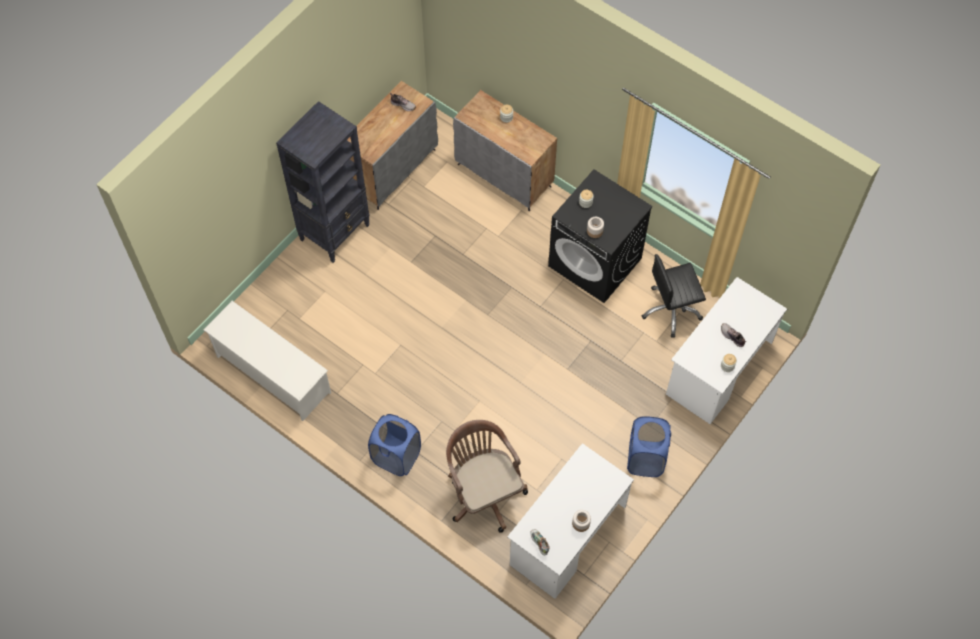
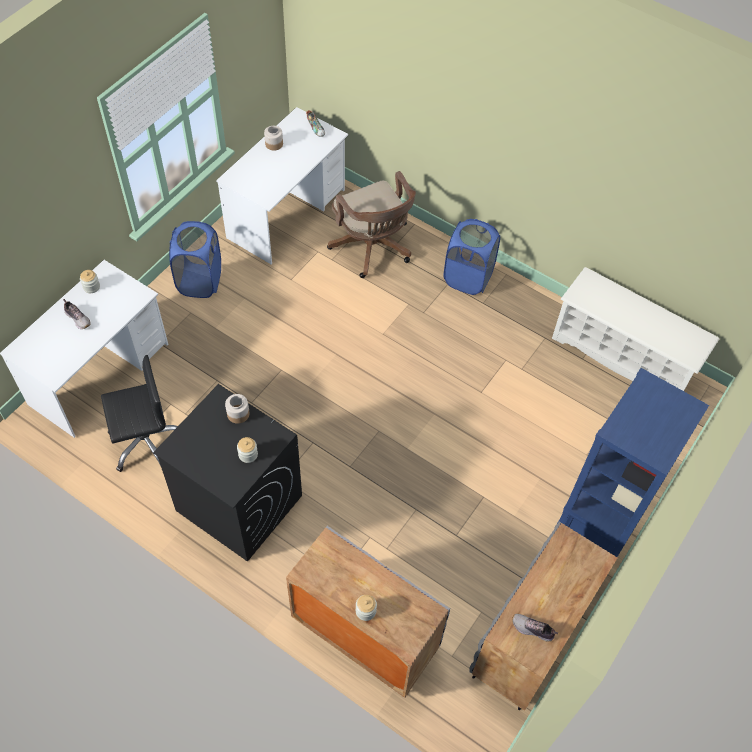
camera: 175 degrees right, 5 degrees down
(335, 232) = (591, 536): black bookcase -> blue bookcase

